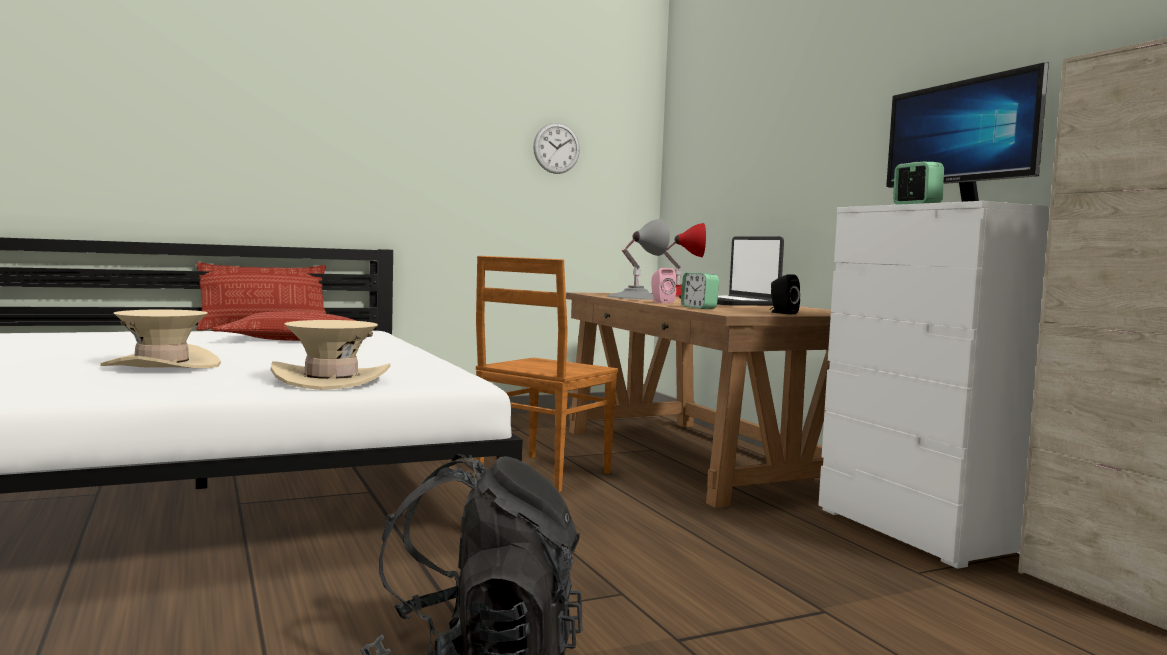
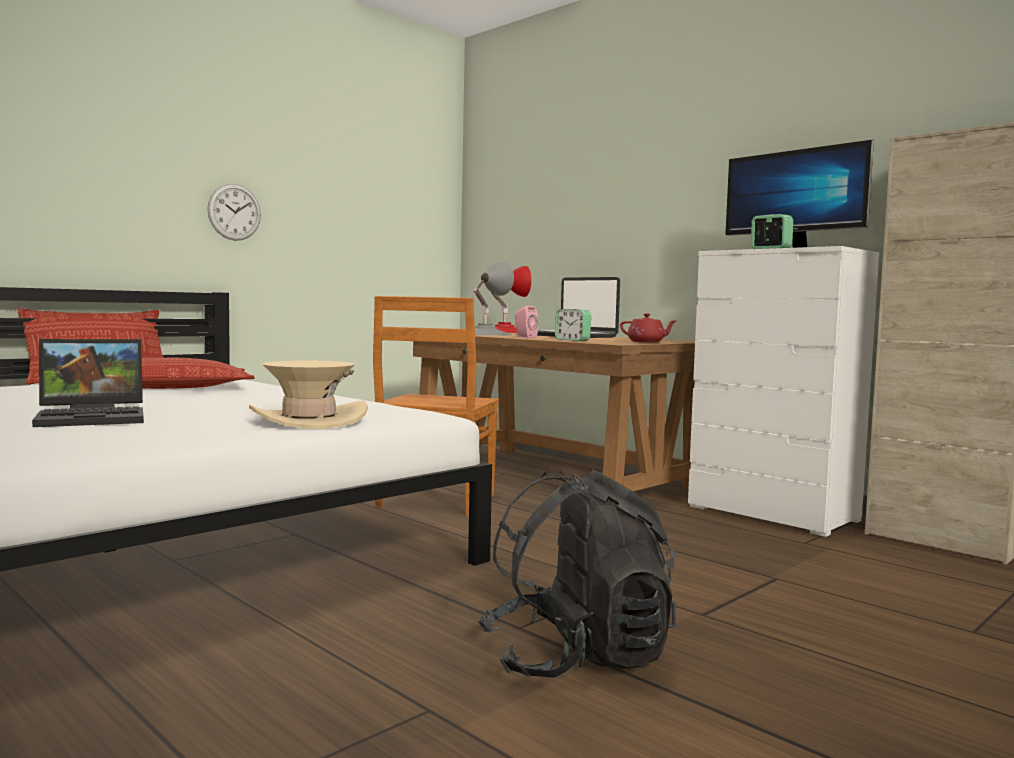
camera: 20 degrees left, 0 degrees up
(162, 365) = (95, 418): beige hat -> laptop
(556, 148) = (374, 193): wall clock -> wall clock (234, 212)
(782, 313) = (647, 342): black speaker -> red teapot

